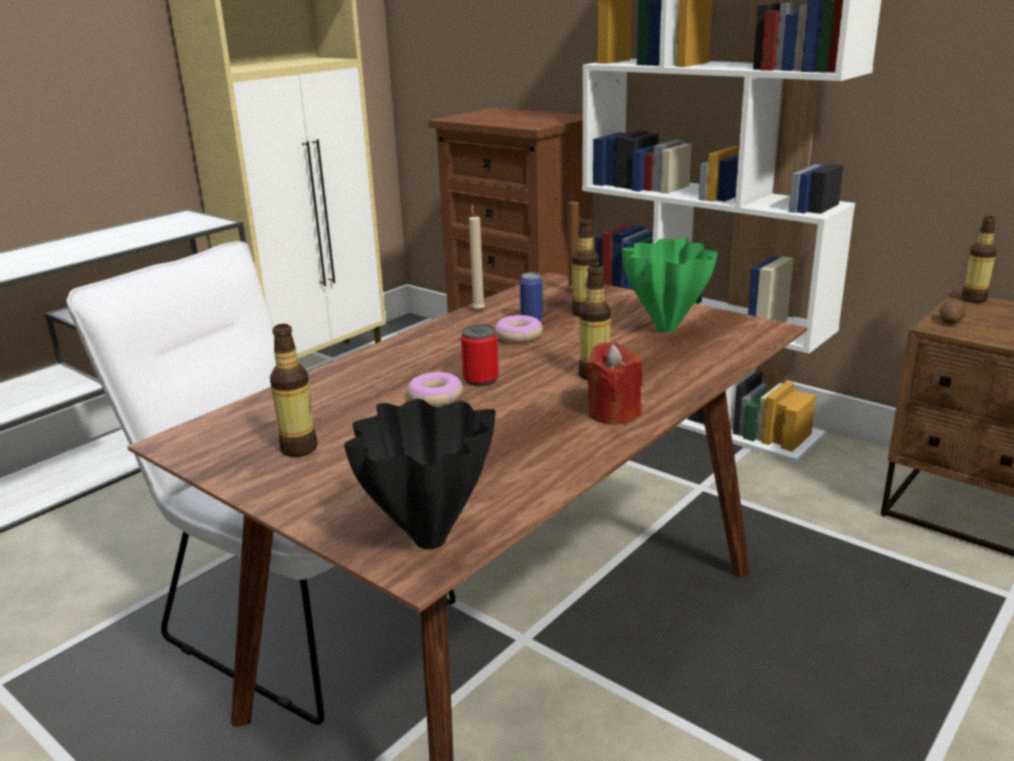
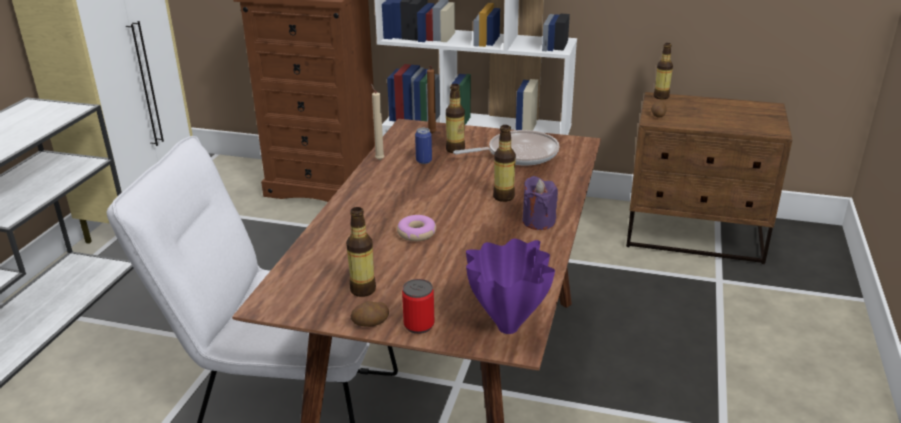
camera: 25 degrees left, 5 degrees up
(263, 490) = (371, 323): none -> potato
(427, 541) = (506, 329): black vase -> purple vase
(481, 379) = (434, 214): can -> can (419, 325)
(518, 336) = (427, 176): donut -> none
(613, 413) = (538, 221): red candle -> purple candle
(665, 329) = (518, 154): green vase -> frying pan

